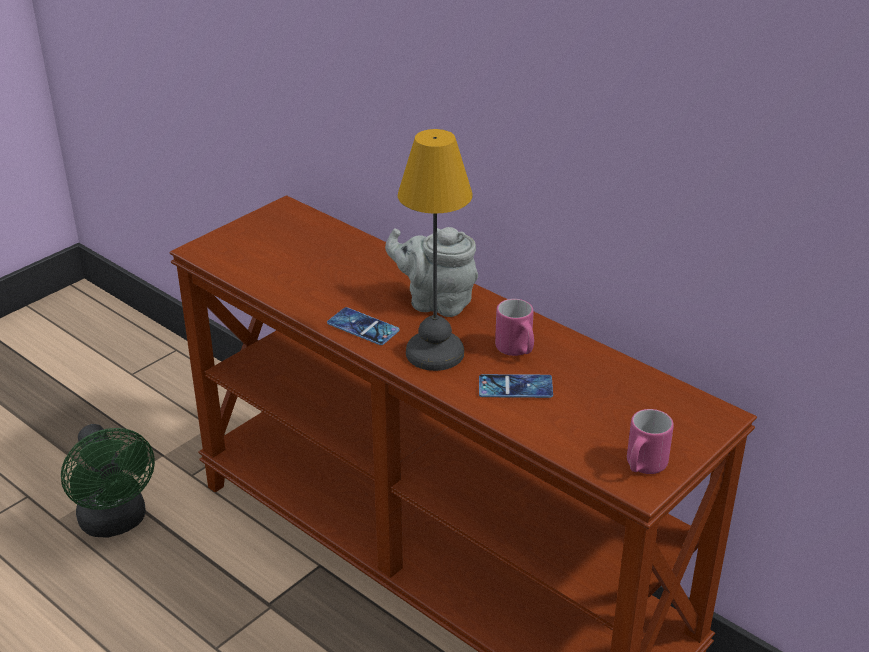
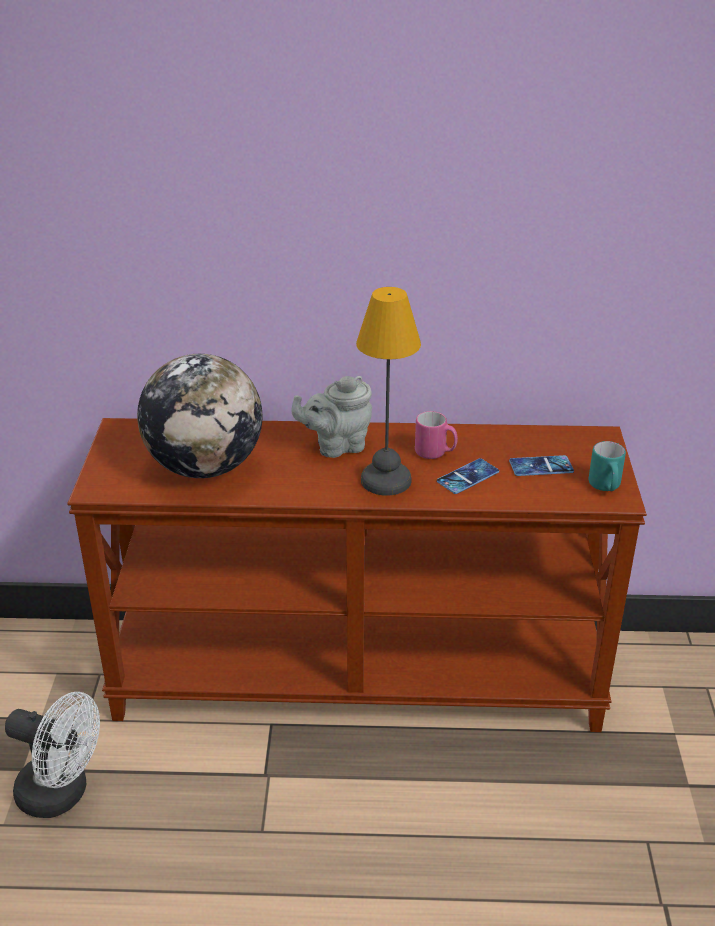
camera: 40 degrees left, 0 degrees up
(116, 522) = (62, 794): green fan -> white fan
(304, 270) = (205, 467): none -> globe
(363, 327) = (311, 486): phone -> phone (541, 466)
(643, 467) = (605, 487): pink mug -> turquoise mug

